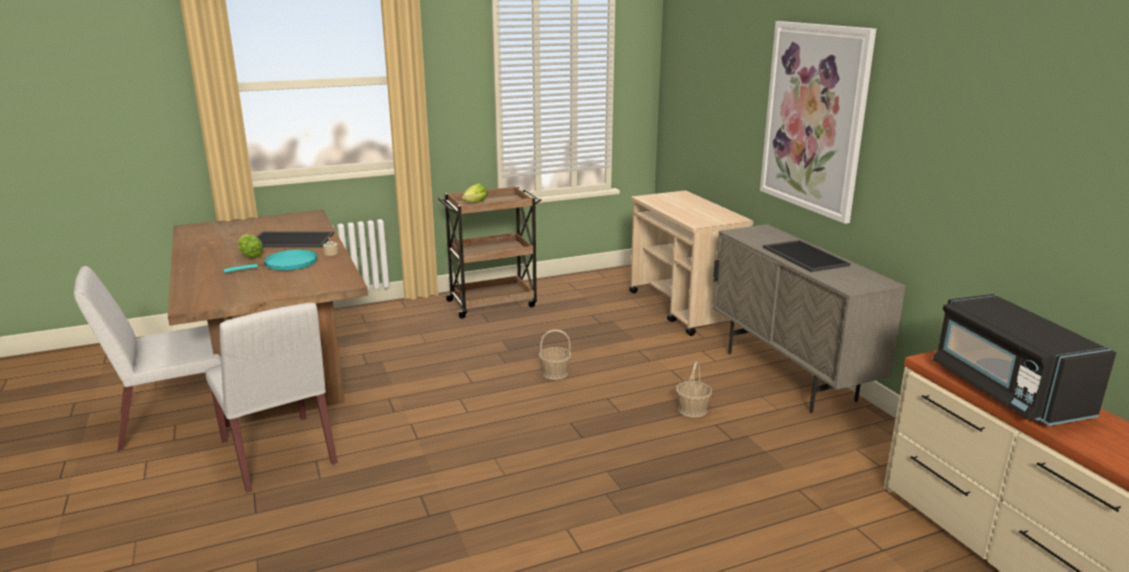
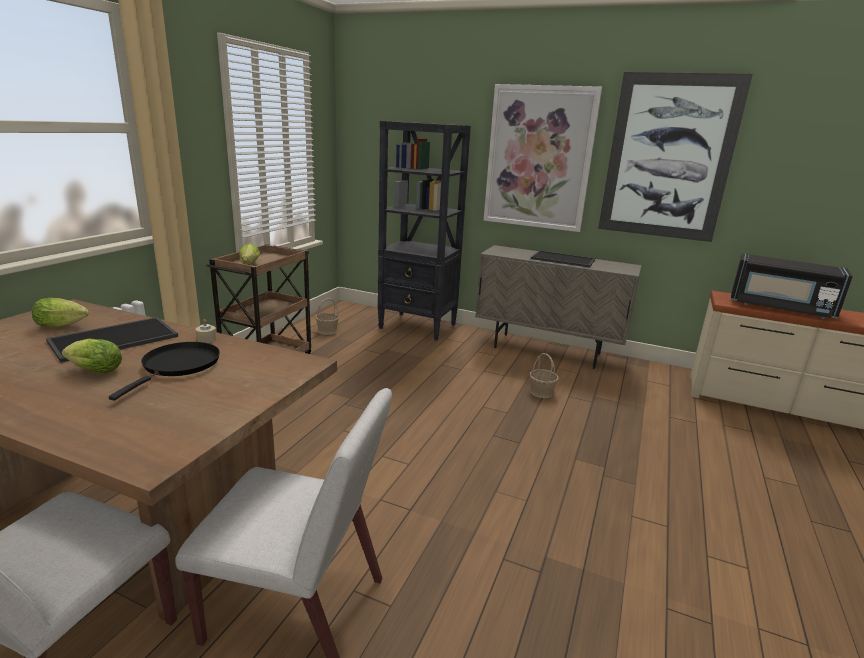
camera: 45 degrees left, 0 degrees up
(286, 226) = (64, 326): none -> lettuce
(287, 264) = (178, 366): turquoise frying pan -> black frying pan
(554, 373) = (417, 403): basket -> basket (327, 331)
(684, 308) = (418, 326): beige cart -> black bookcase
(944, 134) = (668, 158): none -> picture

